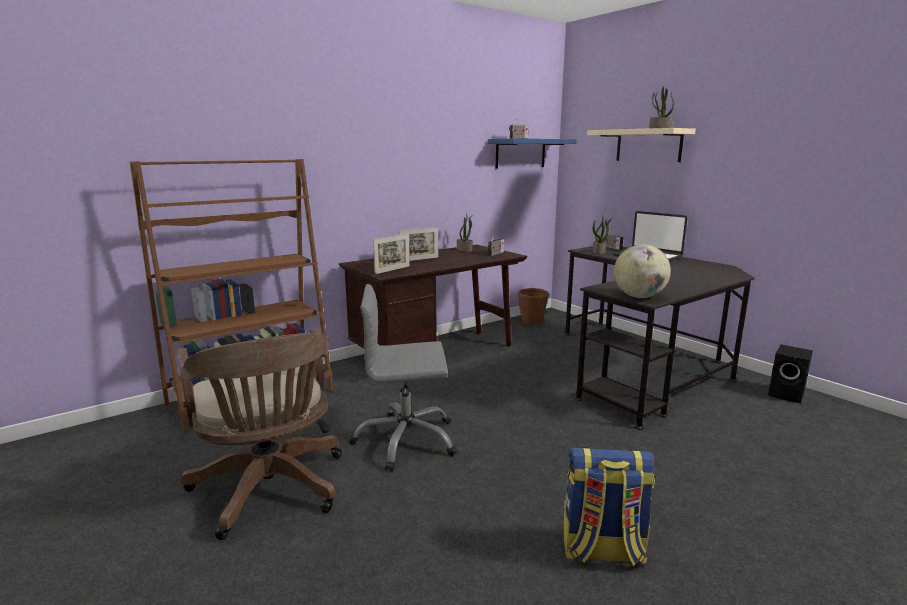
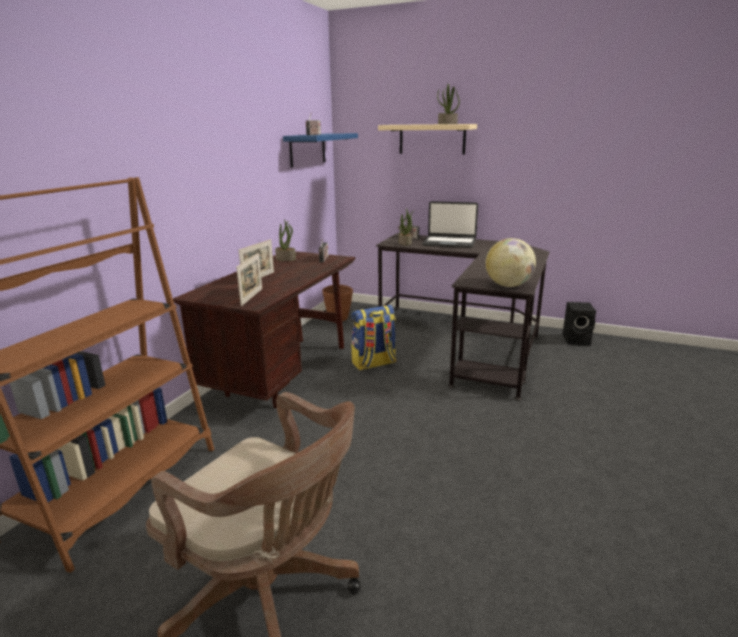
camera: 30 degrees left, 5 degrees up
(406, 440) = (350, 479): grey office chair -> none
(602, 550) = (600, 518): backpack -> backpack (374, 364)

